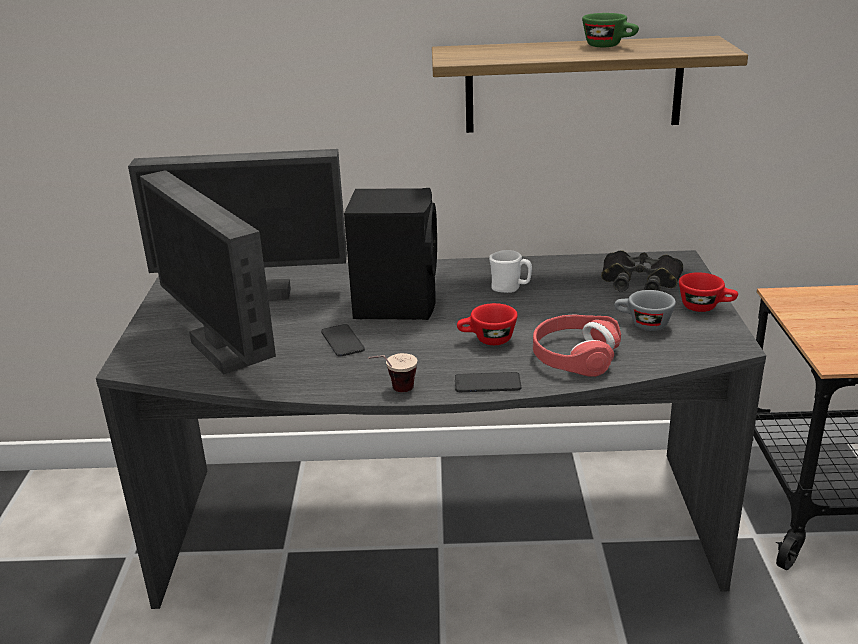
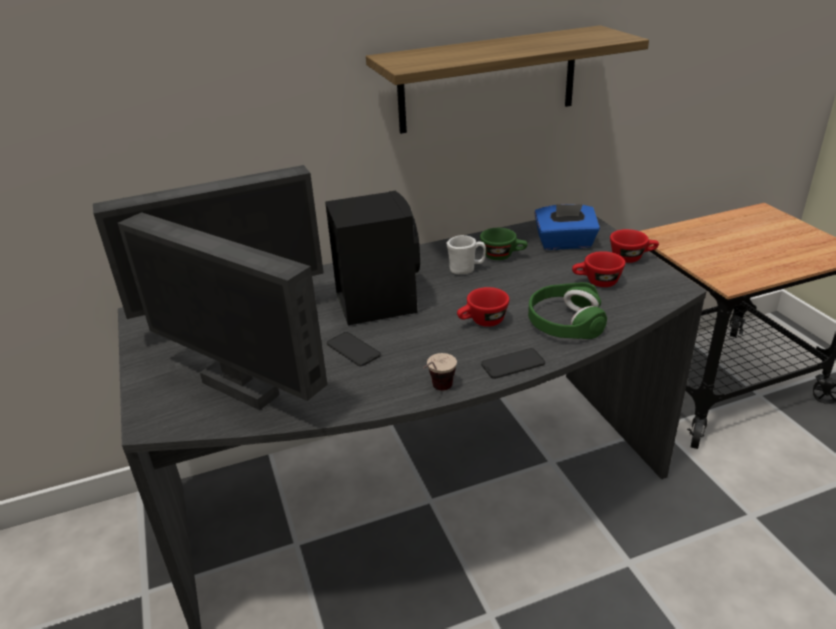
camera: 20 degrees left, 5 degrees up
(574, 356) = (565, 322): red headphones -> green headphones
(609, 46) = (526, 41): green cup -> green cup (503, 256)
(640, 281) = (565, 243): black binoculars -> blue tissue box
(642, 324) = (596, 282): grey cup -> red cup

